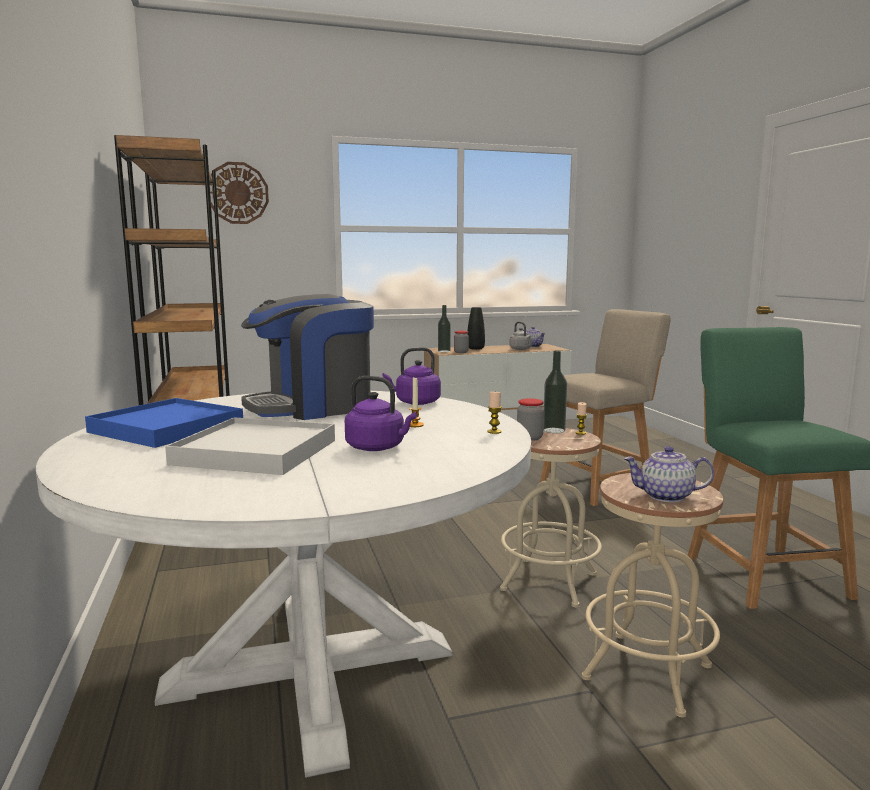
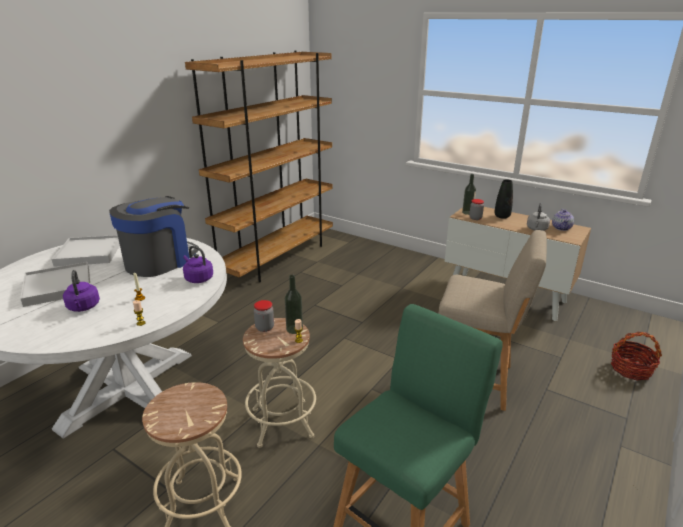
camera: 50 degrees right, 15 degrees up
(167, 428) = (89, 253): blue tray -> white tray
(237, 193) = (356, 61): wall clock -> none
(313, 407) = (160, 261): coffee machine -> coffee machine turned 105 degrees clockwise
(652, 445) = (630, 369): none -> basket
(665, 496) = (172, 414): teapot -> none

